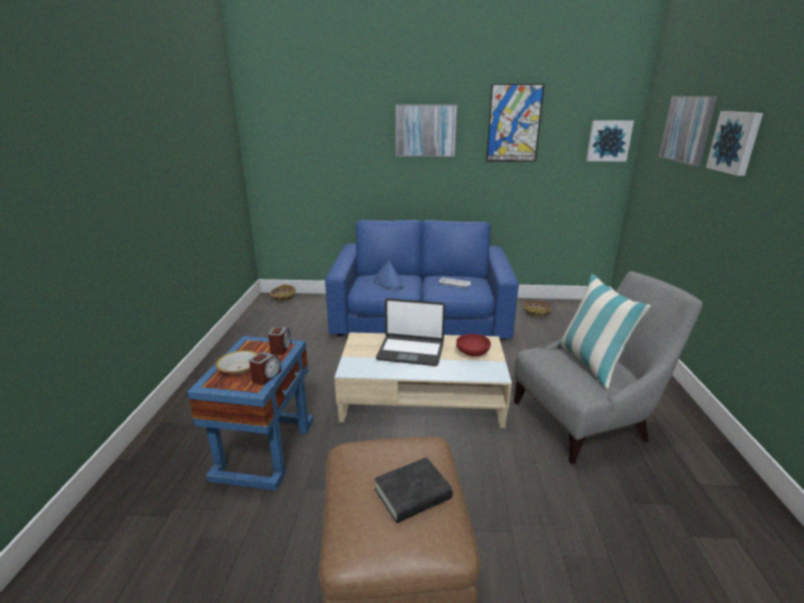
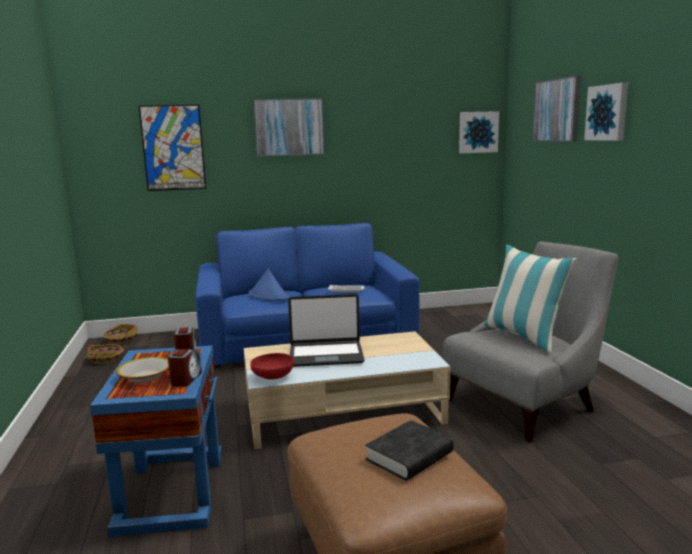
camera: 15 degrees left, 10 degrees down
(472, 354) = (395, 348): red bowl -> red bowl (273, 377)
(514, 123) = (383, 117): picture -> picture (173, 148)
(537, 312) = (433, 320): basket -> basket (106, 359)

